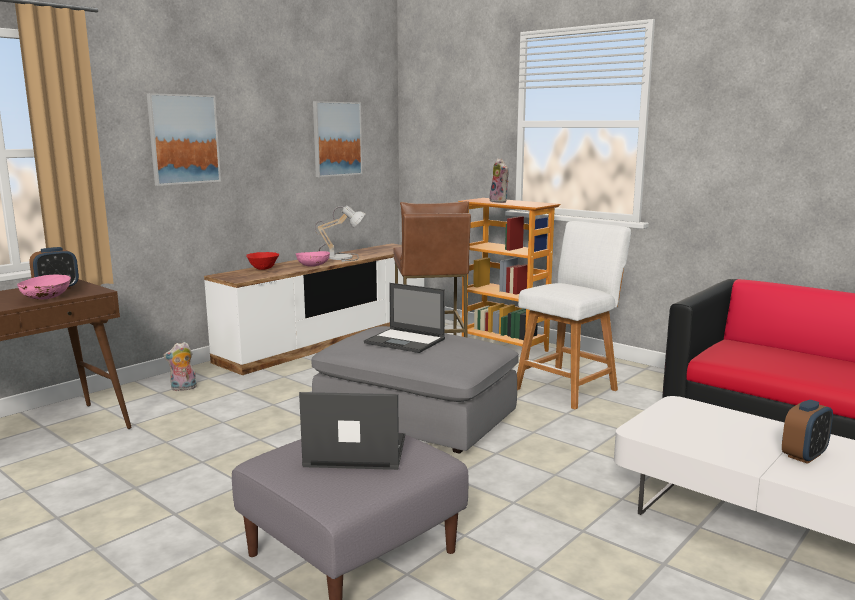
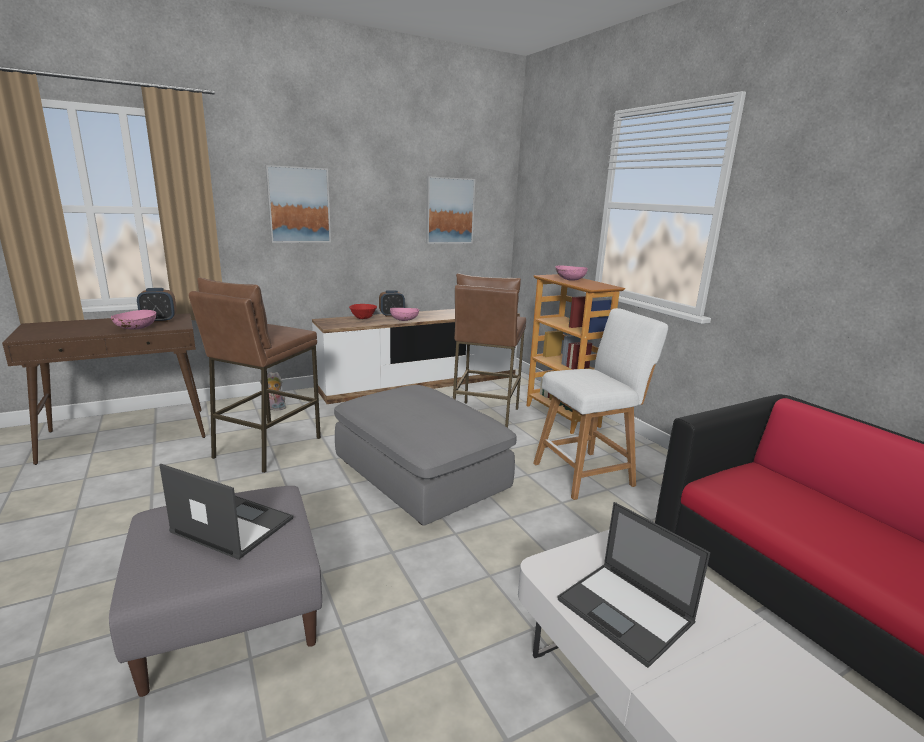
camera: 20 degrees right, 5 degrees up
(220, 424) = (267, 447): none -> brown stool
(342, 257) = (439, 314): table lamp -> none
(405, 341) = (410, 406): laptop -> laptop (626, 612)
(500, 201) = (569, 280): plush toy -> pink bowl
(804, 456) = (724, 670): alarm clock -> alarm clock (391, 315)

